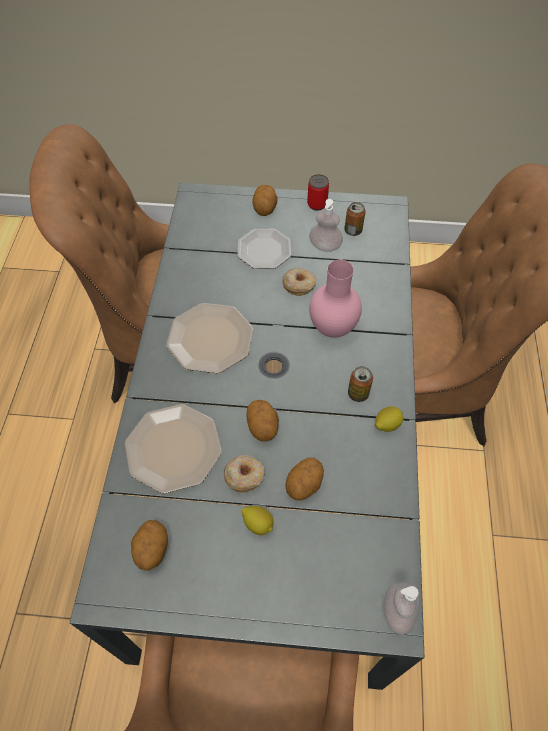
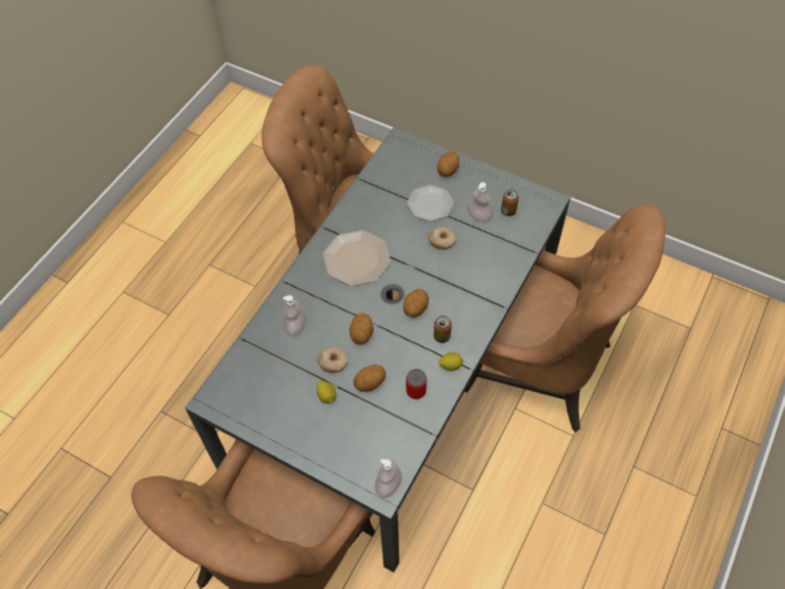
camera: 25 degrees right, 0 degrees up
(152, 549) = (252, 385): potato -> potato (415, 309)
(174, 449) = (295, 326): plate -> soap dispenser
(317, 204) = (491, 179): can -> can (416, 391)
(333, 327) = (450, 282): pink vase -> none

